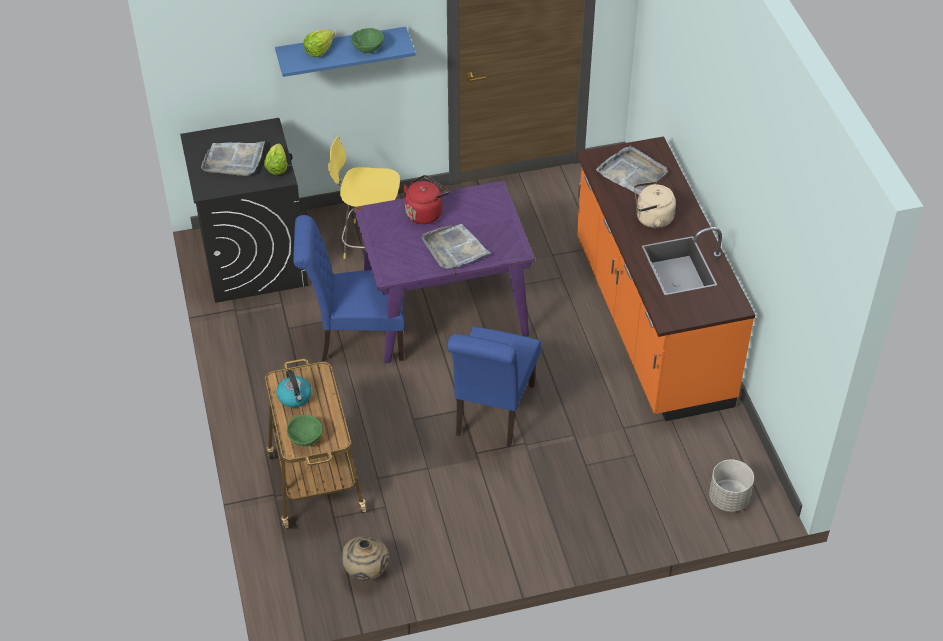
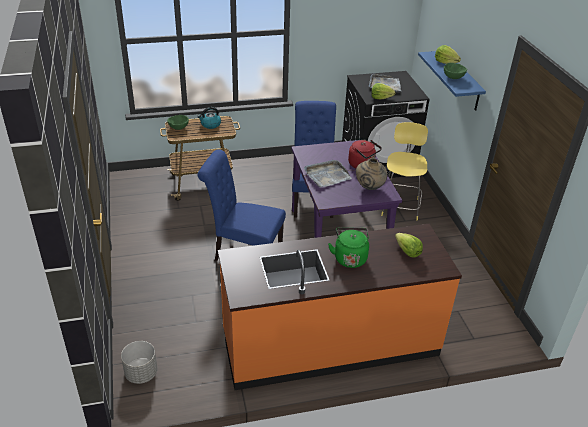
camera: 90 degrees right, 10 degrees down
(366, 572) = (134, 200): beige vase -> beige vase (369, 188)
(632, 173) = (407, 252): grey tray -> lettuce
(651, 219) = (349, 257): beige kettle -> green kettle

